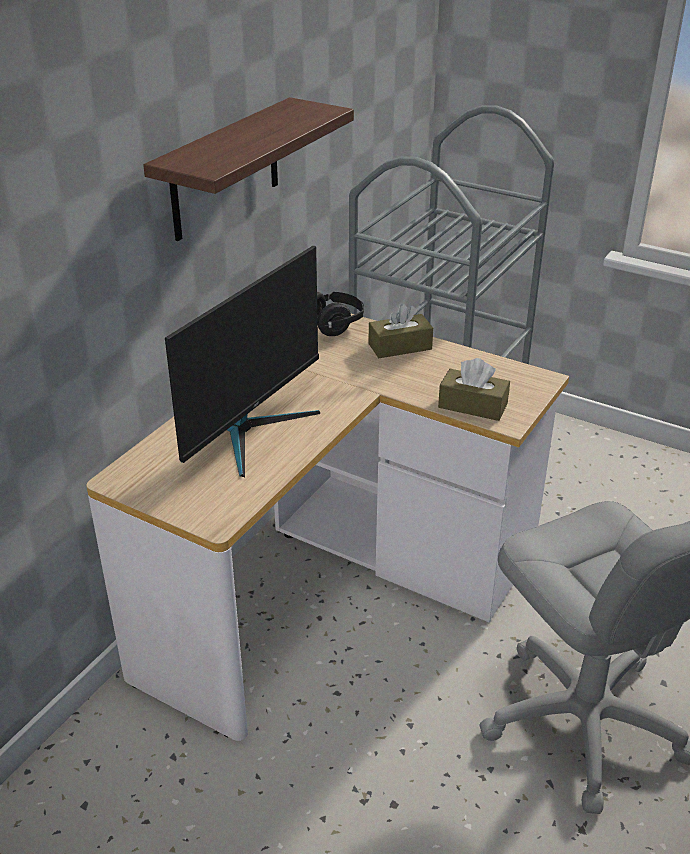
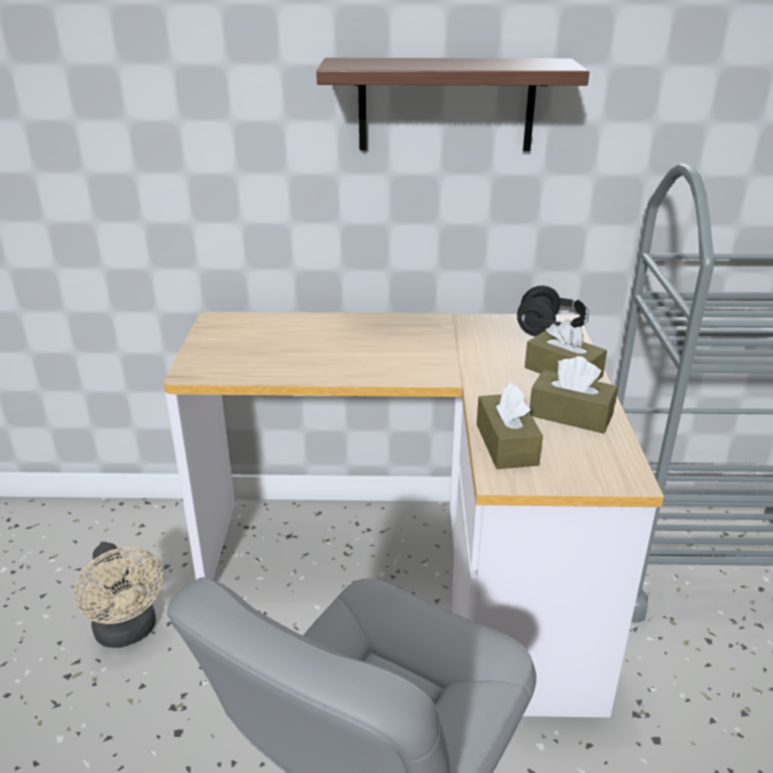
camera: 60 degrees right, 5 degrees down
(245, 812) = (128, 632): none -> beige fan
(251, 430) = (332, 347): monitor -> none
(457, 367) = (570, 415): none -> brown tissue box

